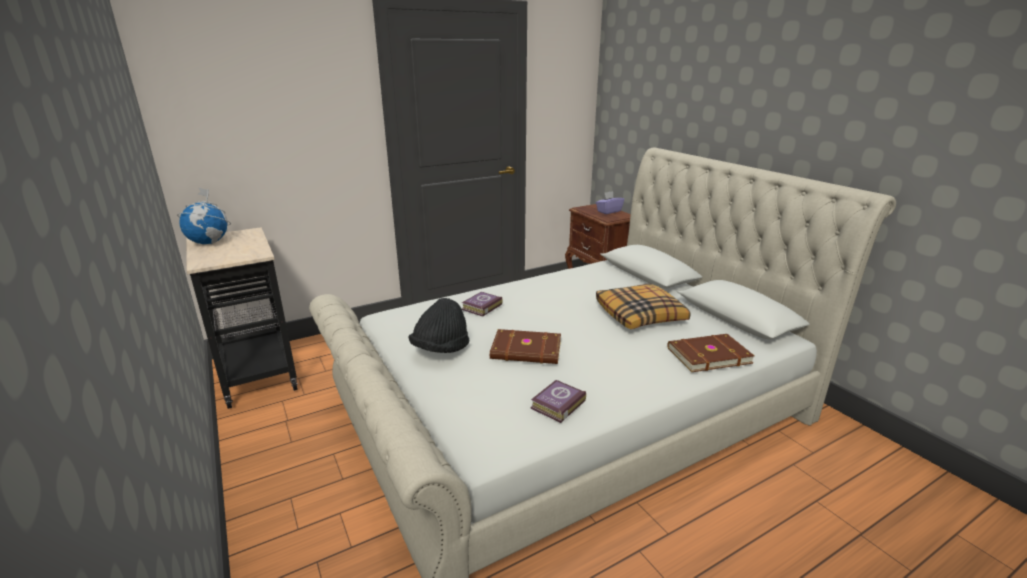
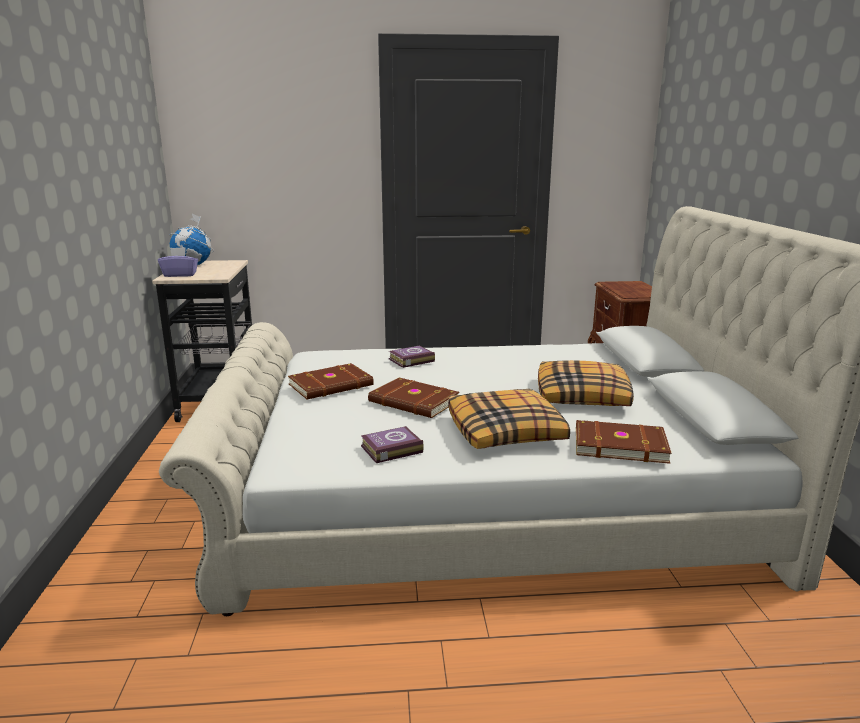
camera: 25 degrees right, 5 degrees down
(440, 349) = (332, 385): black hat -> brown book
(608, 211) = (640, 289): purple tissue box -> purple tissue box (180, 275)
(623, 363) = (506, 432): none -> pillow

